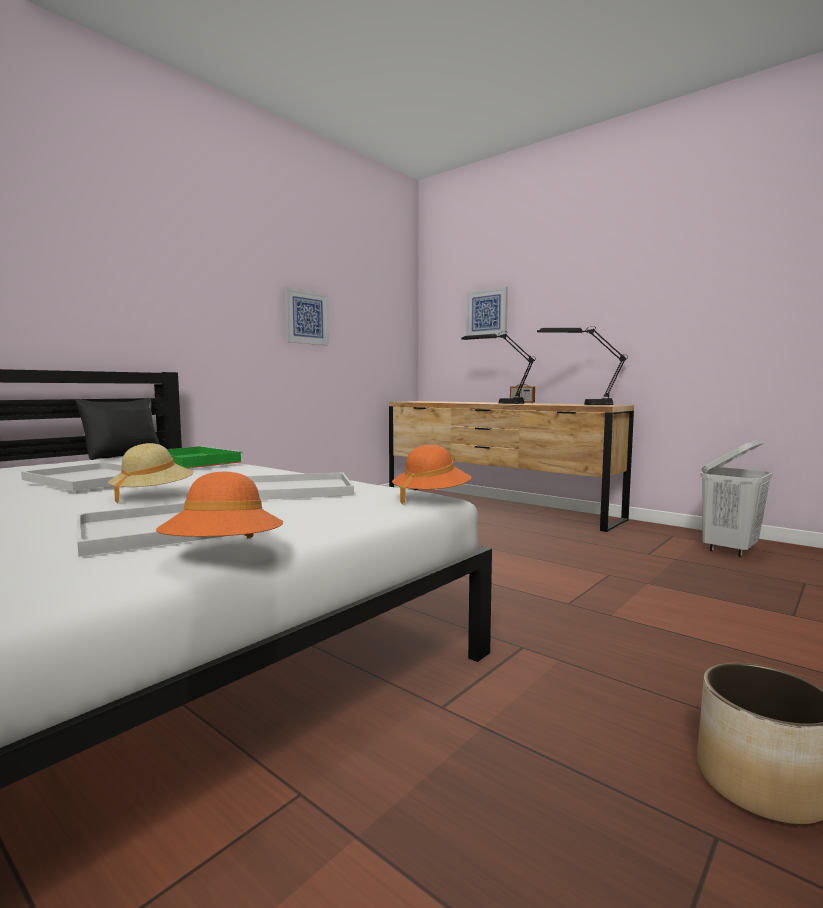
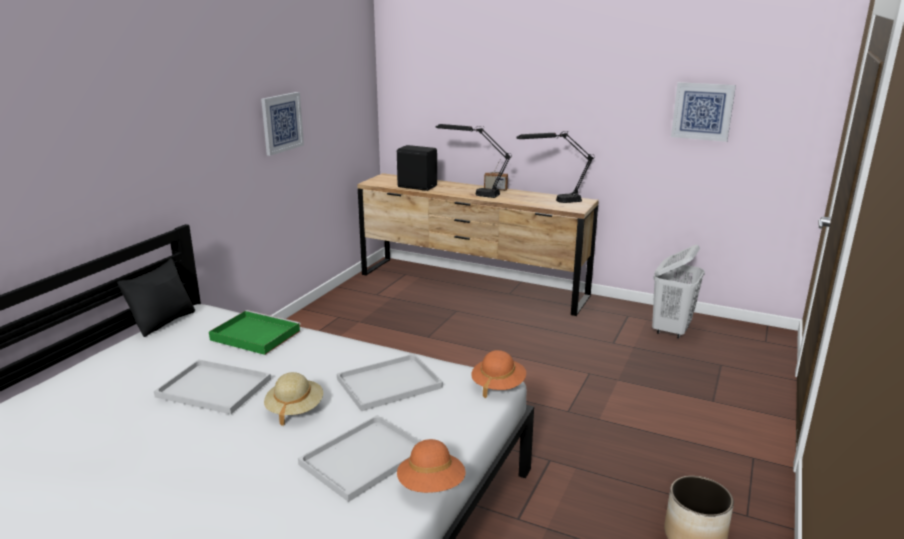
camera: 15 degrees left, 15 degrees up
(443, 402) = (417, 186): none -> black speaker
(487, 313) = (456, 91): picture -> picture (702, 111)

